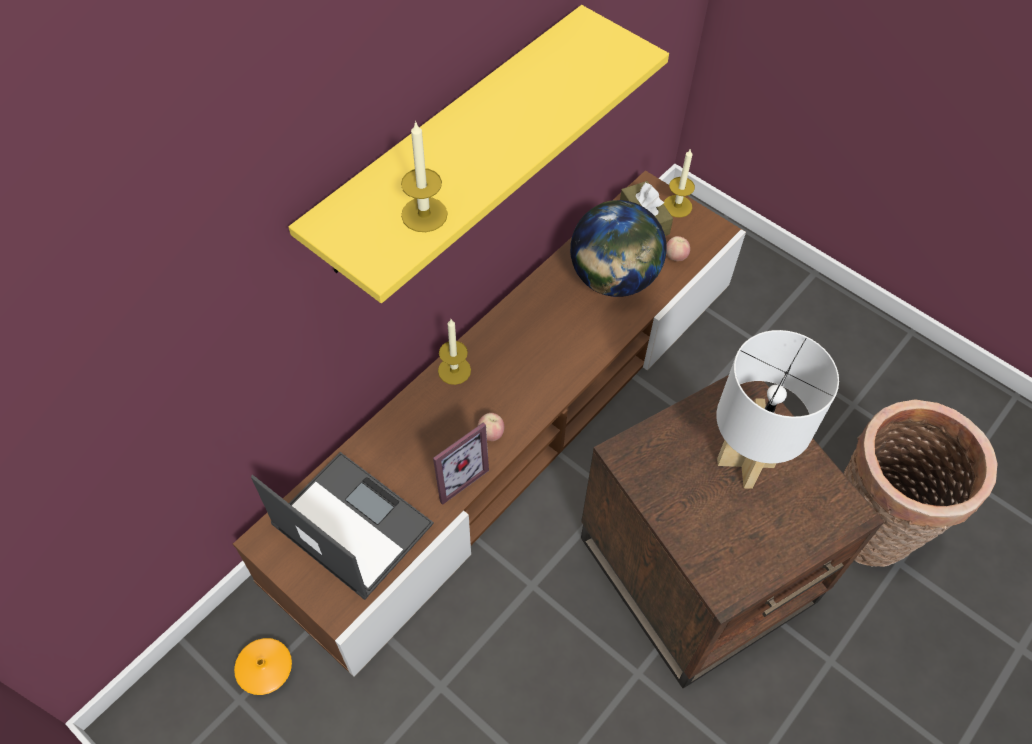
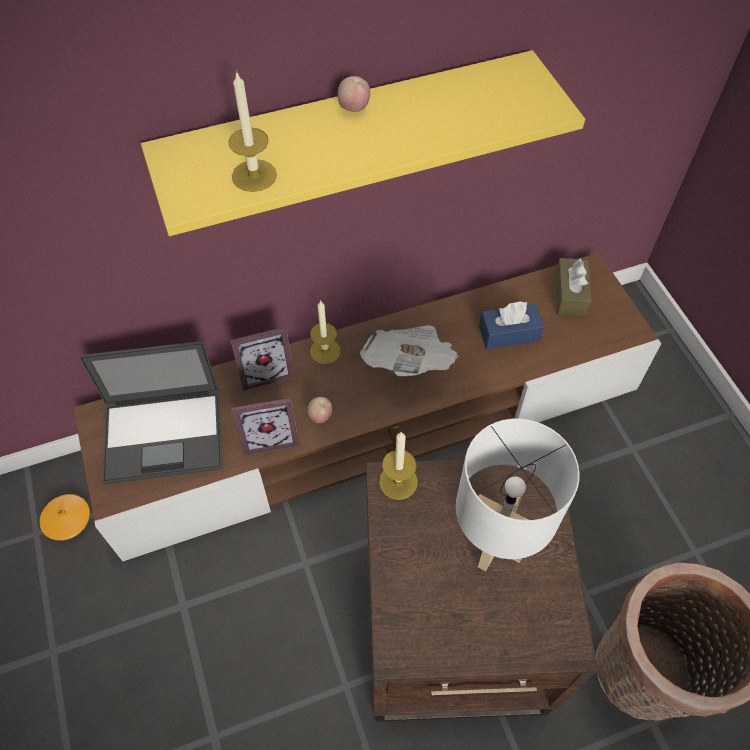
camera: 30 degrees right, 0 degrees up
(350, 524) = (165, 435): laptop -> laptop turned 105 degrees clockwise
(409, 416) = (265, 371): none -> picture frame
(541, 346) = (409, 363): none -> newspaper
(613, 279) = (509, 333): globe -> blue tissue box
(675, 257) = (579, 338): apple -> apple (354, 109)
(677, 206) = (609, 295): candle -> candle (398, 481)

